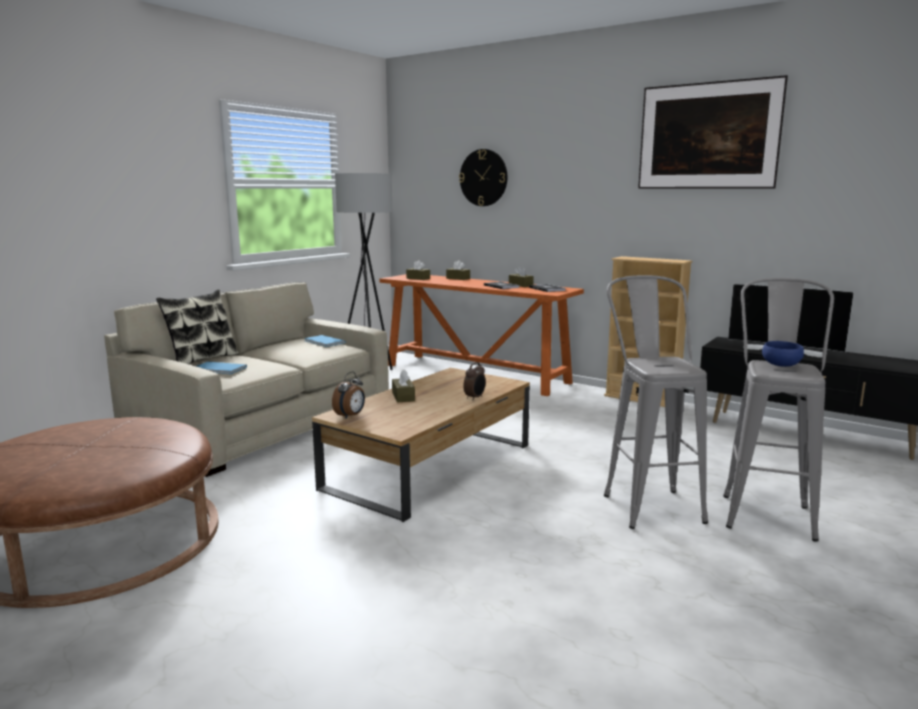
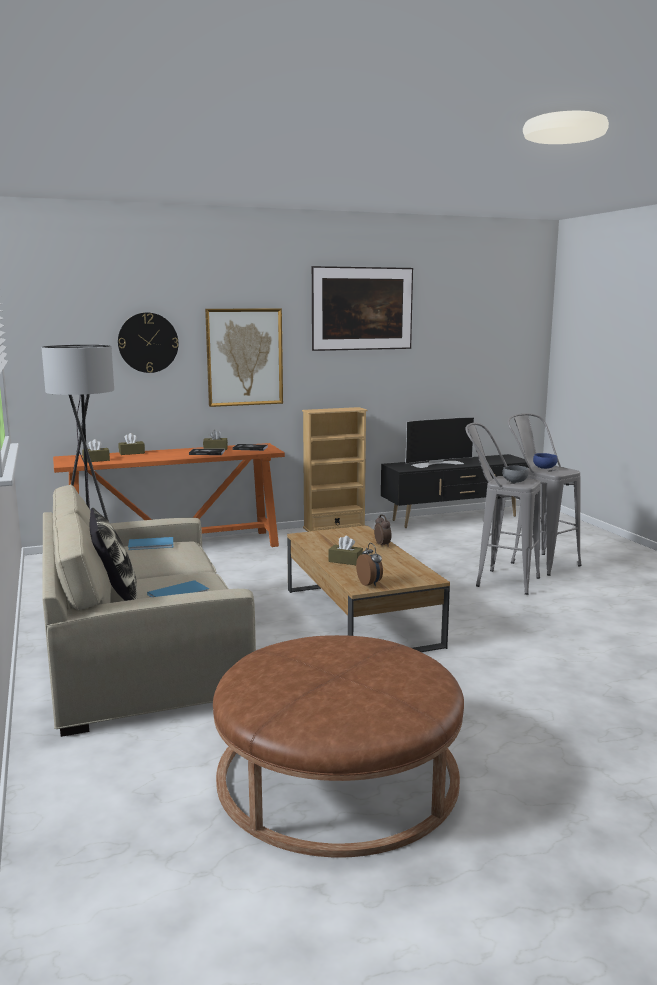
camera: 55 degrees left, 0 degrees up
(566, 194) = (244, 357): none -> picture
(663, 365) = (514, 482): none -> grey bowl

